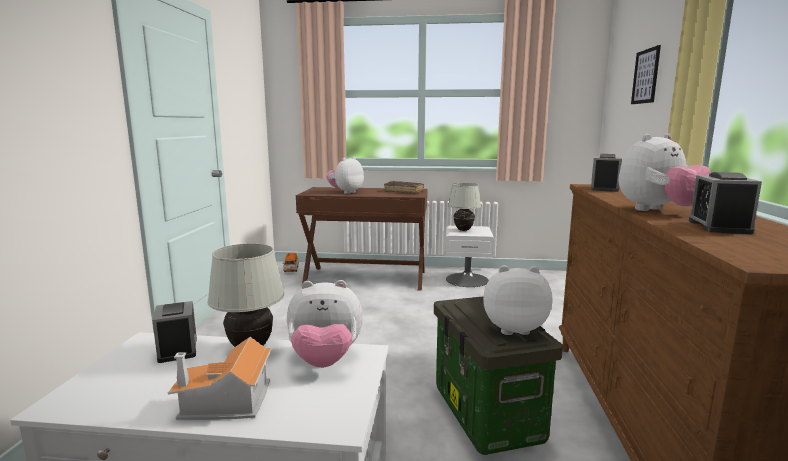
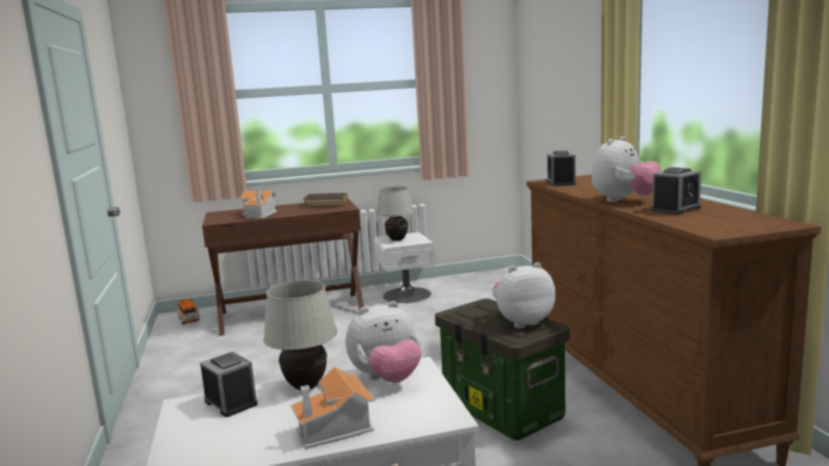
camera: 20 degrees left, 0 degrees up
(346, 192) = (260, 214): plush toy -> toy house
(645, 76) = (564, 67): picture -> none
(719, 227) = (676, 209): alarm clock -> alarm clock turned 120 degrees counterclockwise

